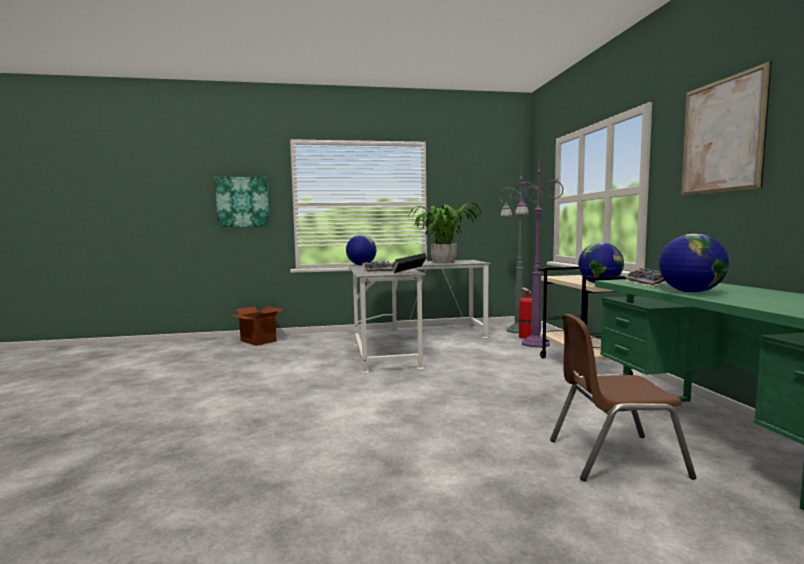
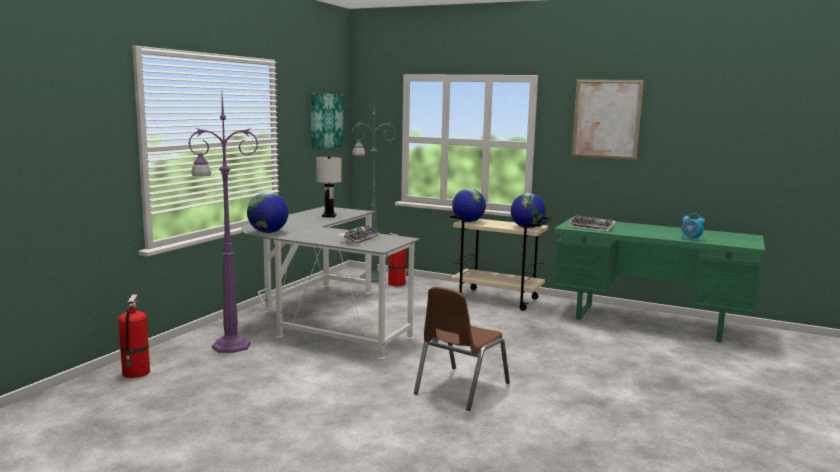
camera: 55 degrees left, 5 degrees up
(242, 202) = (72, 149): picture -> picture (325, 120)
(258, 341) = (136, 373): cardboard box -> fire extinguisher
(409, 273) = (402, 239): book -> none
(443, 262) = (329, 216): potted plant -> white table lamp
(534, 343) = (418, 289): purple floor lamp -> purple floor lamp (229, 346)
(614, 457) = (640, 348): brown chair -> brown chair (460, 388)
(690, 292) = (637, 233): globe -> globe (468, 222)
(758, 304) = (690, 239): none -> alarm clock

